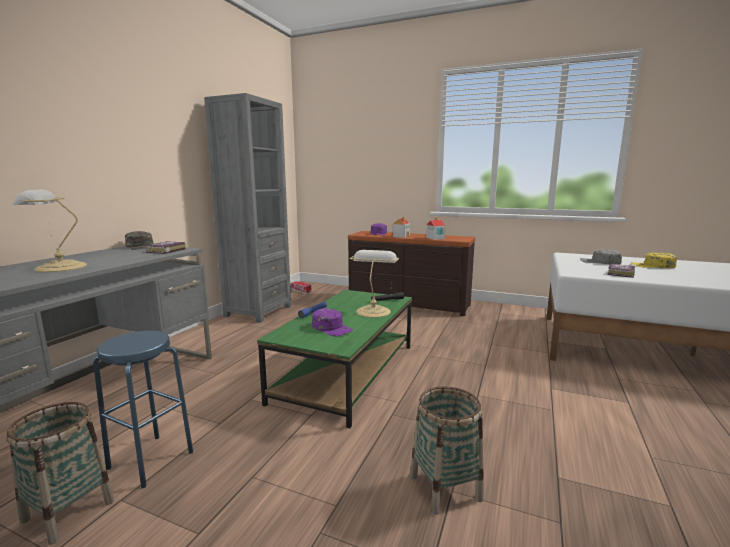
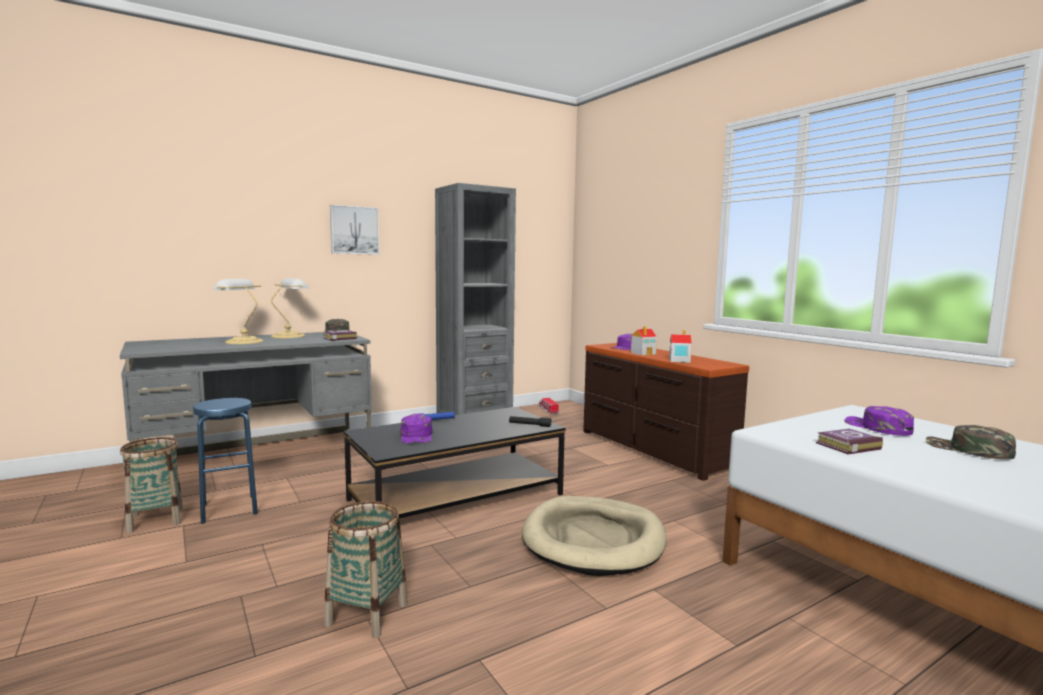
camera: 35 degrees right, 5 degrees down
(135, 134) = (354, 230): none -> picture
(346, 372) = (456, 497): green coffee table -> black coffee table
(373, 311) = (490, 431): table lamp -> table lamp (290, 336)
(477, 371) = (594, 540): none -> beige dog bed
(600, 262) = (877, 427): grey cap -> purple cap
(652, 266) = (968, 450): yellow cap -> green cap

